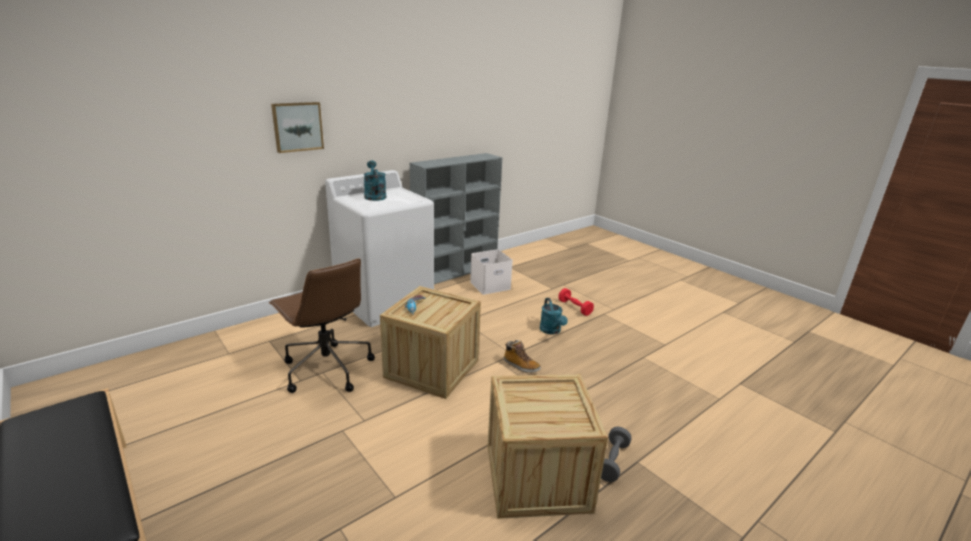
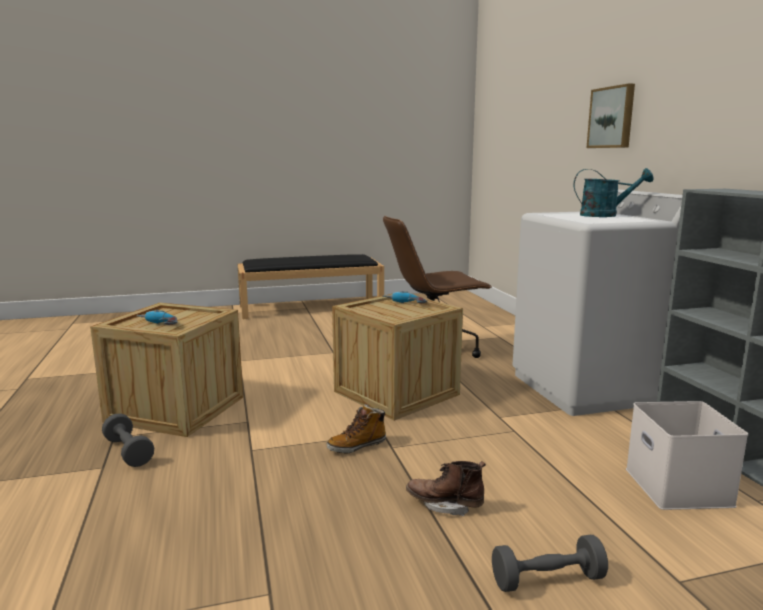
camera: 115 degrees right, 10 degrees down
(551, 331) = (445, 505): turquoise watering can -> brown boot
(563, 403) = (157, 325): none -> power drill
(574, 308) = (547, 580): red dumbbell -> grey dumbbell

